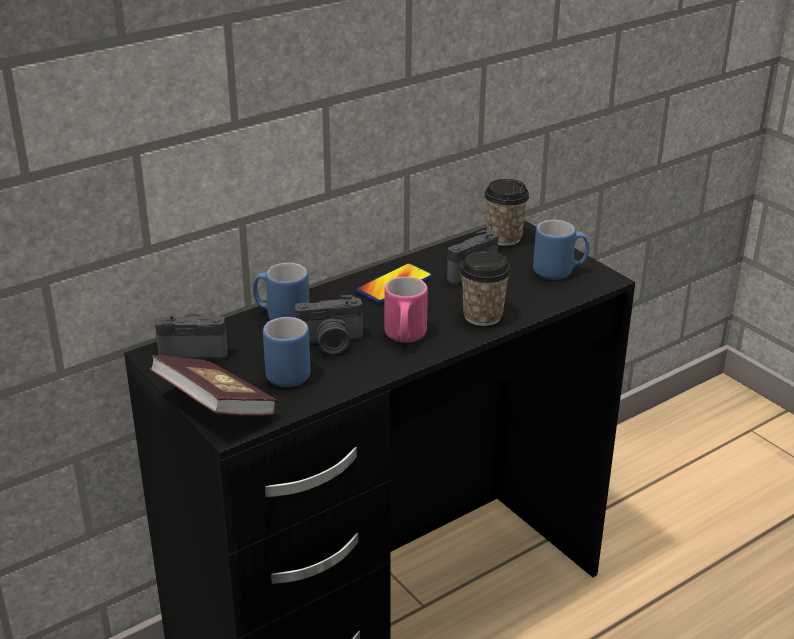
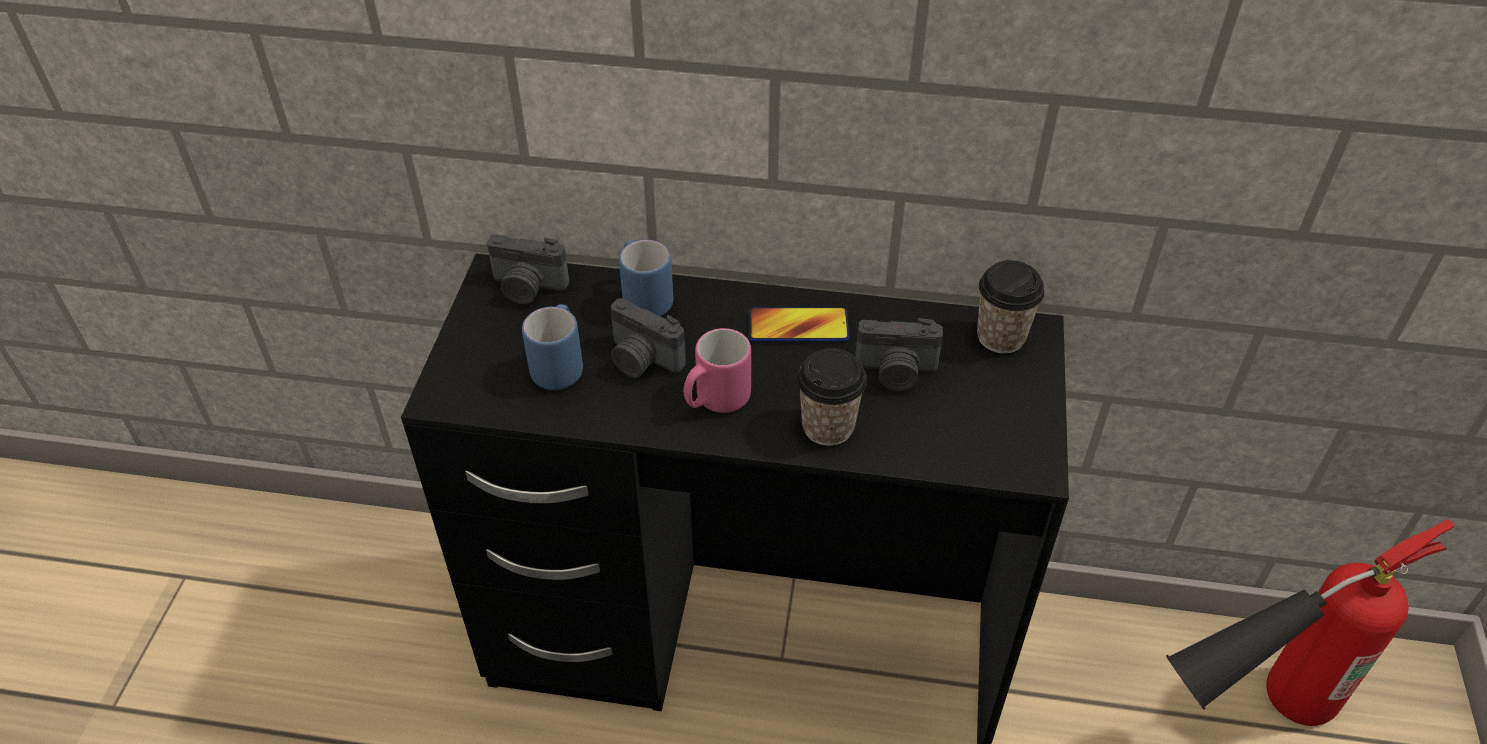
camera: 45 degrees right, 15 degrees up
(194, 350) = (527, 288): camera -> camera turned 150 degrees clockwise
(214, 407) = (459, 364): book -> none
(559, 272) = (996, 425): blue mug -> none
(682, 462) = (1245, 717): none -> fire extinguisher

